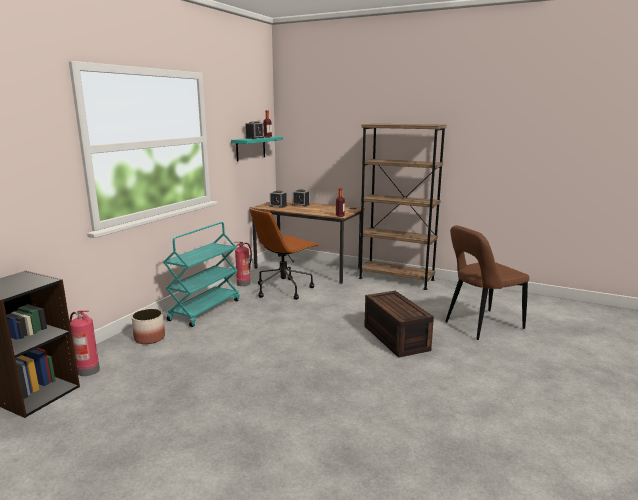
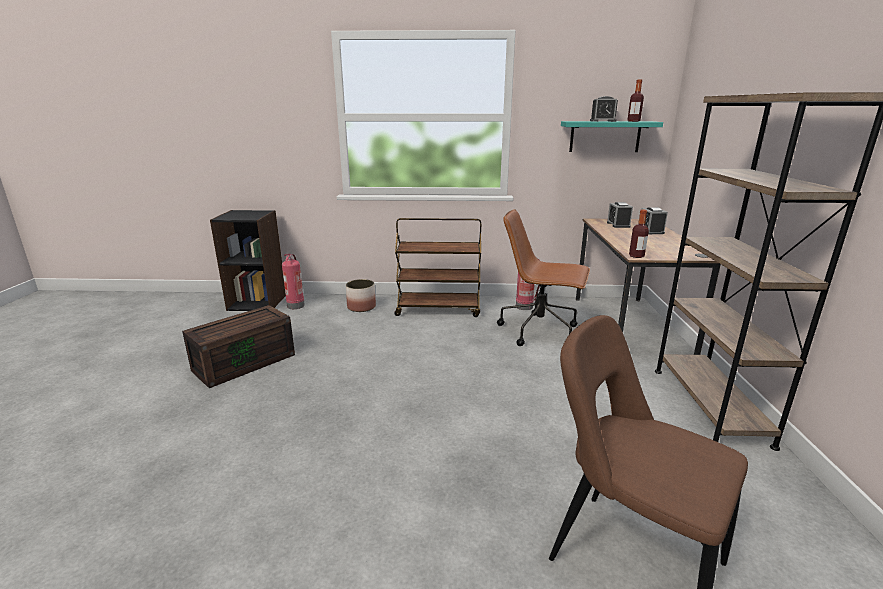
camera: 65 degrees right, 5 degrees up
(205, 309) = (438, 309): turquoise cart -> brown cart
(394, 337) = (477, 449): brown storage box -> brown storage box (245, 362)

